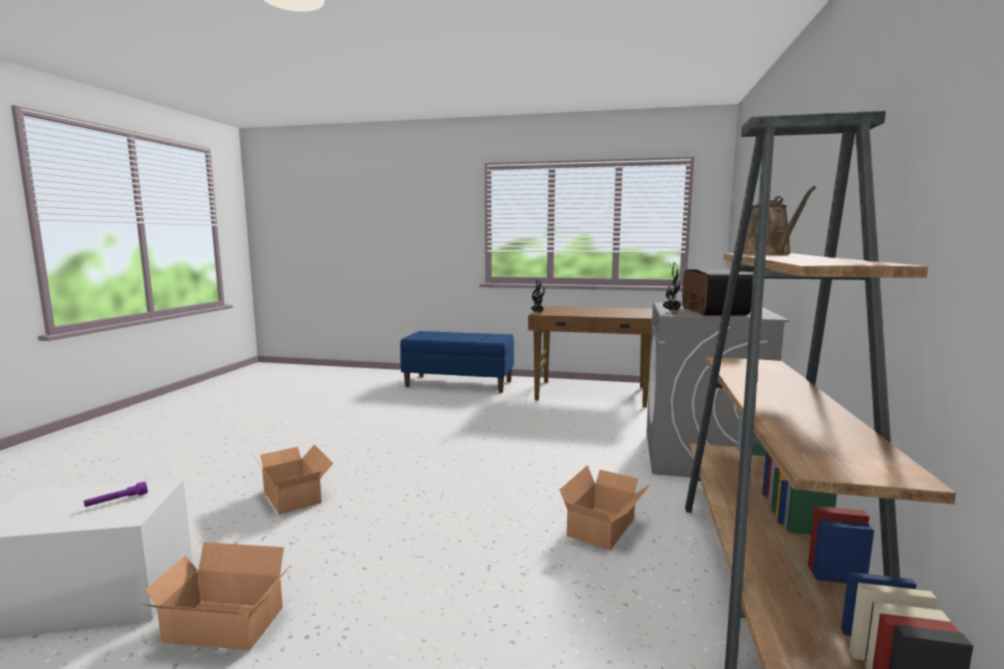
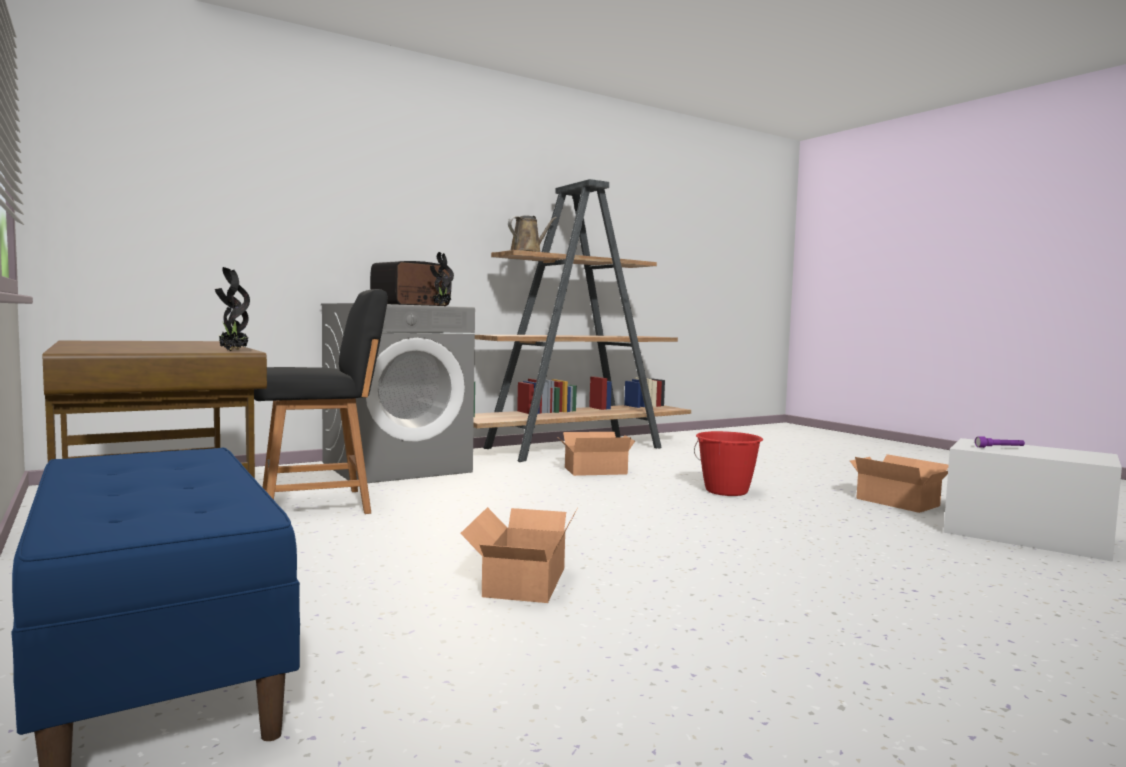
camera: 135 degrees left, 5 degrees down
(294, 495) = (835, 548): cardboard box -> cardboard box (520, 582)
(434, 548) = (726, 491): none -> red bucket
(602, 419) = (320, 505): none -> black chair

